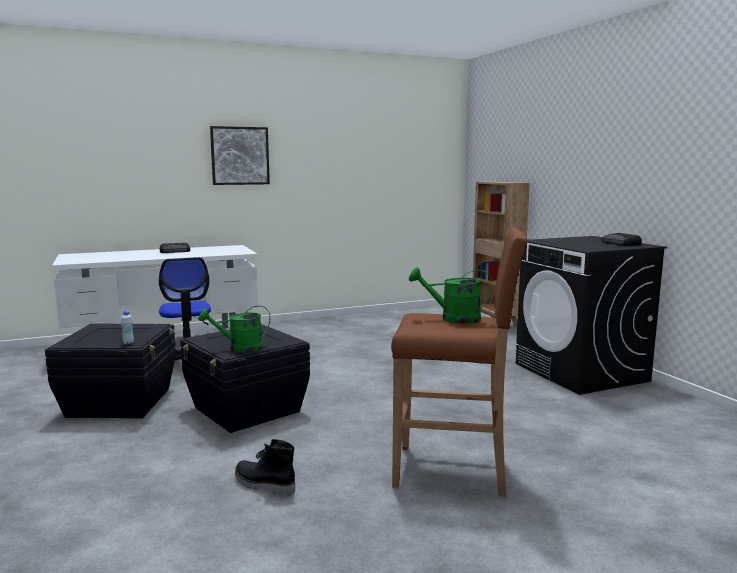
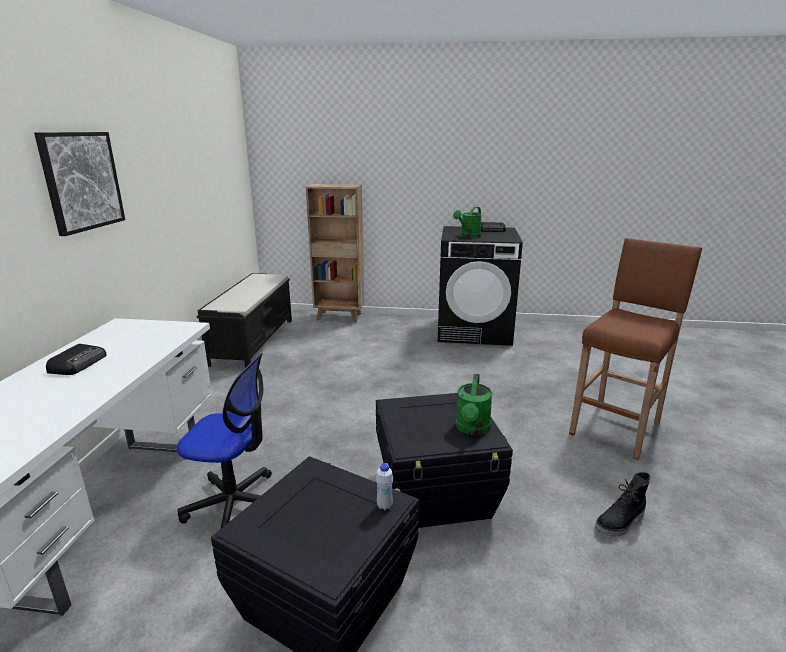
camera: 60 degrees left, 10 degrees up
(397, 315) = (253, 341): none -> black bench
(453, 318) = (621, 318): green watering can -> green watering can (468, 236)

